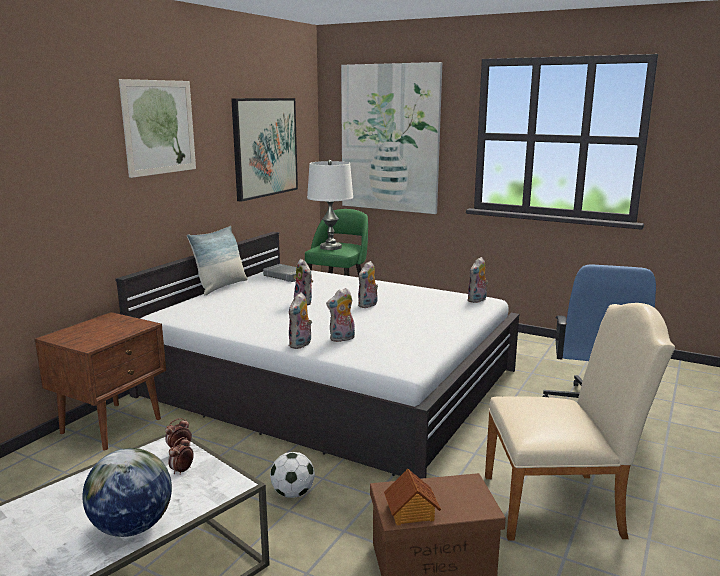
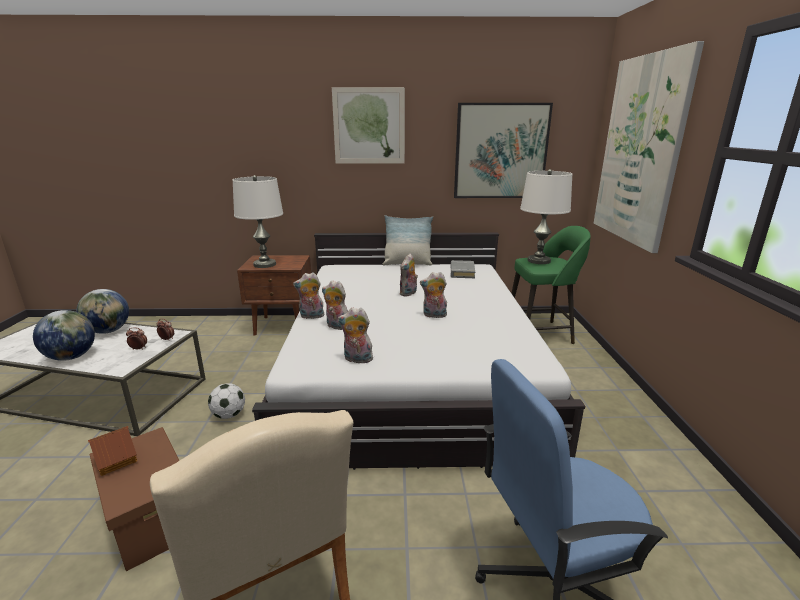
camera: 60 degrees right, 5 degrees up
(69, 495) = (109, 331): none -> globe
(100, 336) = (265, 264): none -> white table lamp
(477, 300) = (530, 361): plush toy -> plush toy (357, 359)

